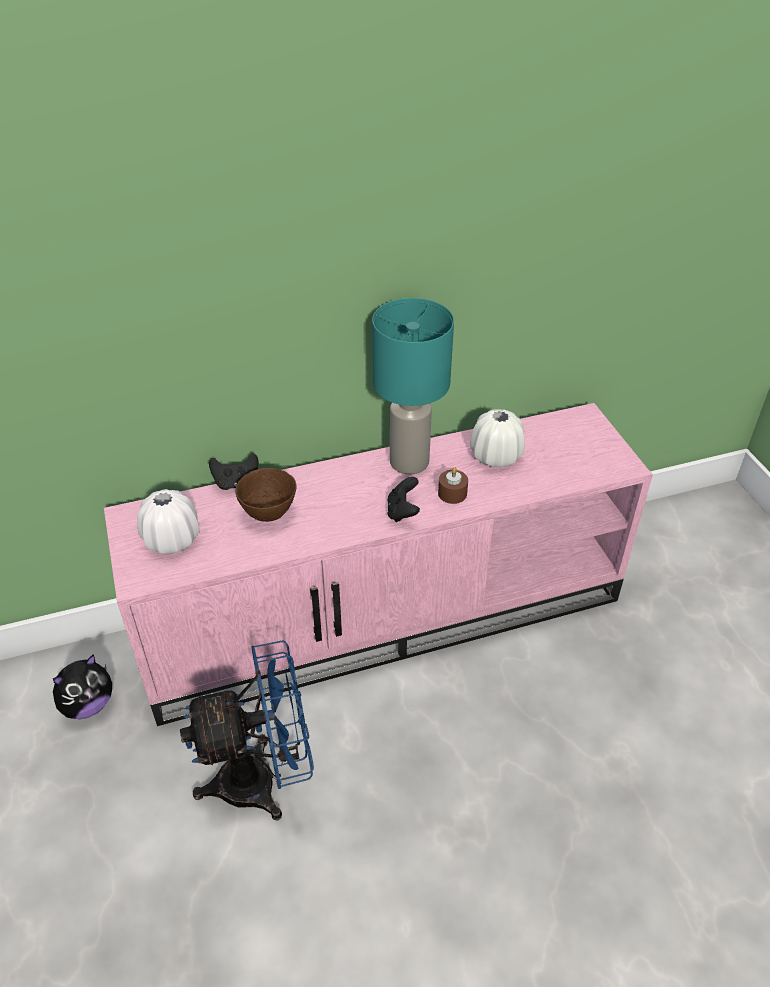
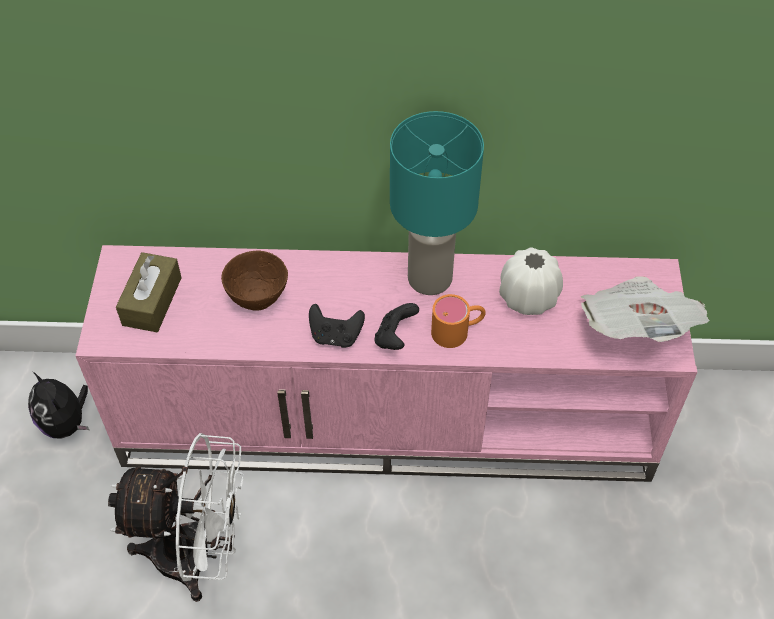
camera: 20 degrees right, 10 degrees up
(88, 705) = (66, 423): plush toy -> plush toy turned 75 degrees clockwise
(172, 539) = (152, 301): white vase -> brown tissue box
(236, 483) = (240, 253): black game controller -> black game controller (336, 336)
(263, 780) = (198, 556): blue fan -> white fan
(452, 493) = (458, 331): brown candle -> orange mug
(590, 455) = (636, 327): none -> newspaper

